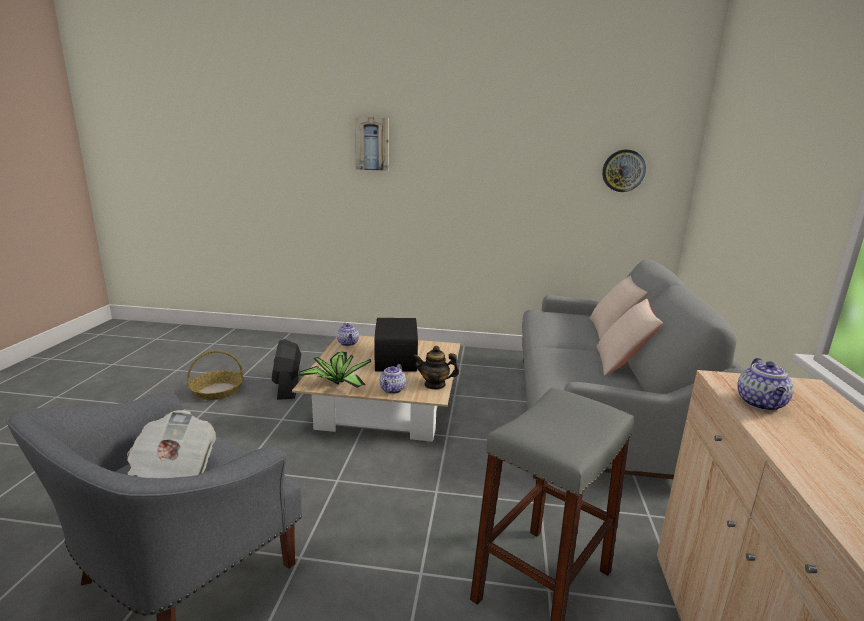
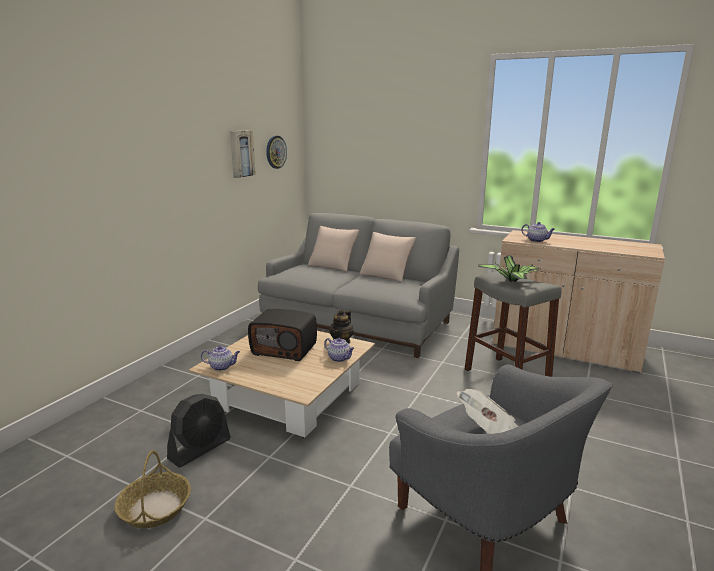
camera: 70 degrees left, 0 degrees up
(288, 388) = (200, 449): black fan -> black fan turned 60 degrees counterclockwise
(336, 383) = (309, 380): potted plant -> potted plant (512, 281)
(372, 144) = (96, 151): picture -> picture (241, 153)

